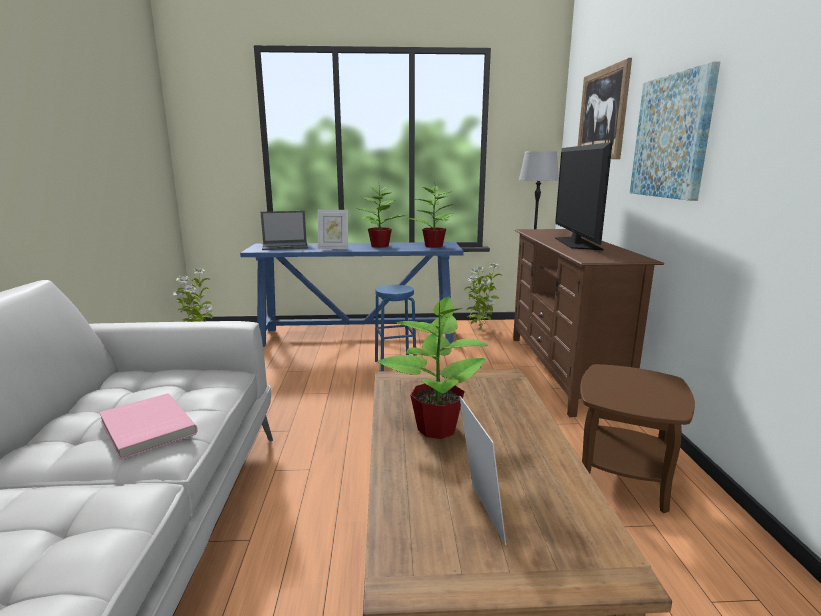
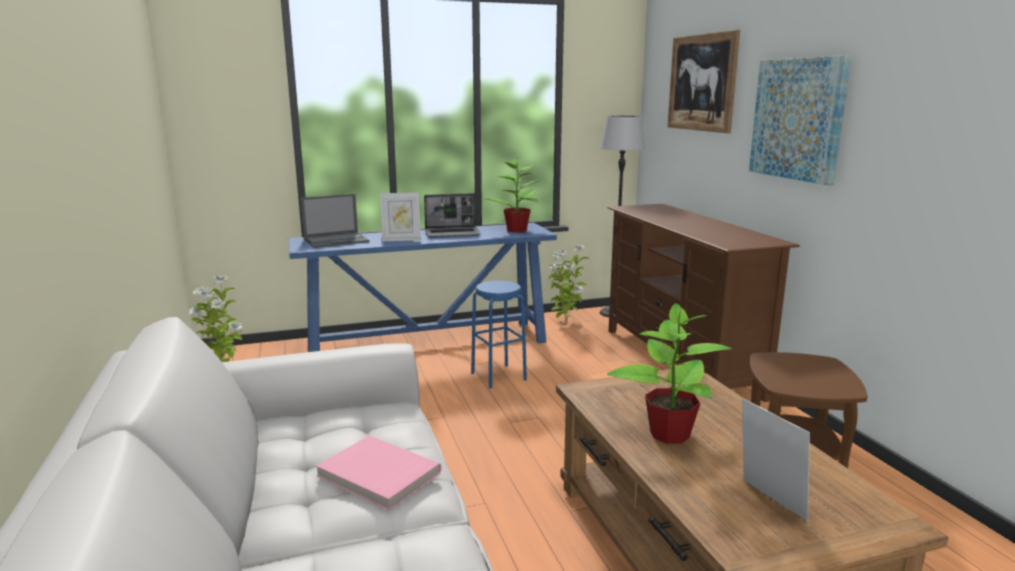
camera: 15 degrees left, 0 degrees up
(379, 246) = (453, 233): potted plant -> laptop
(576, 243) = (694, 224): television -> none

